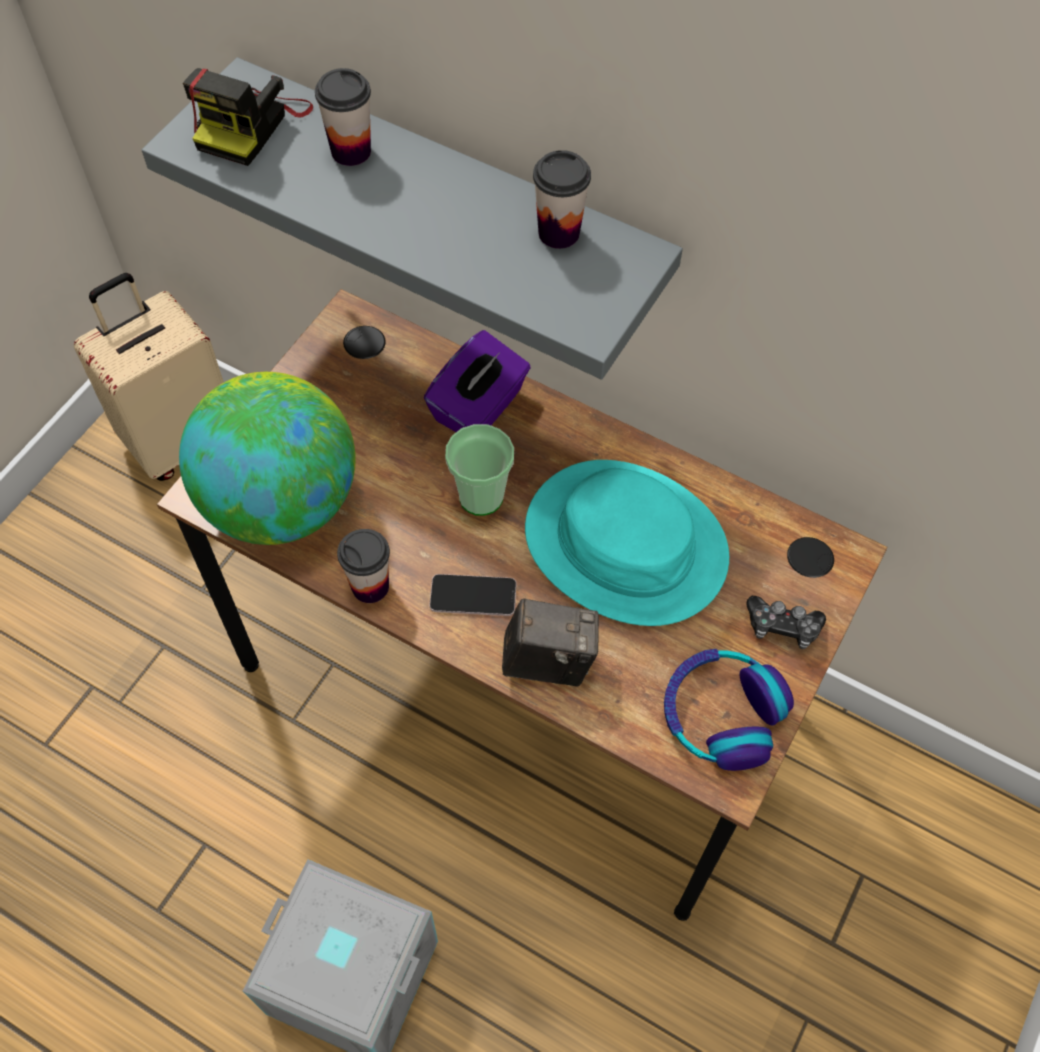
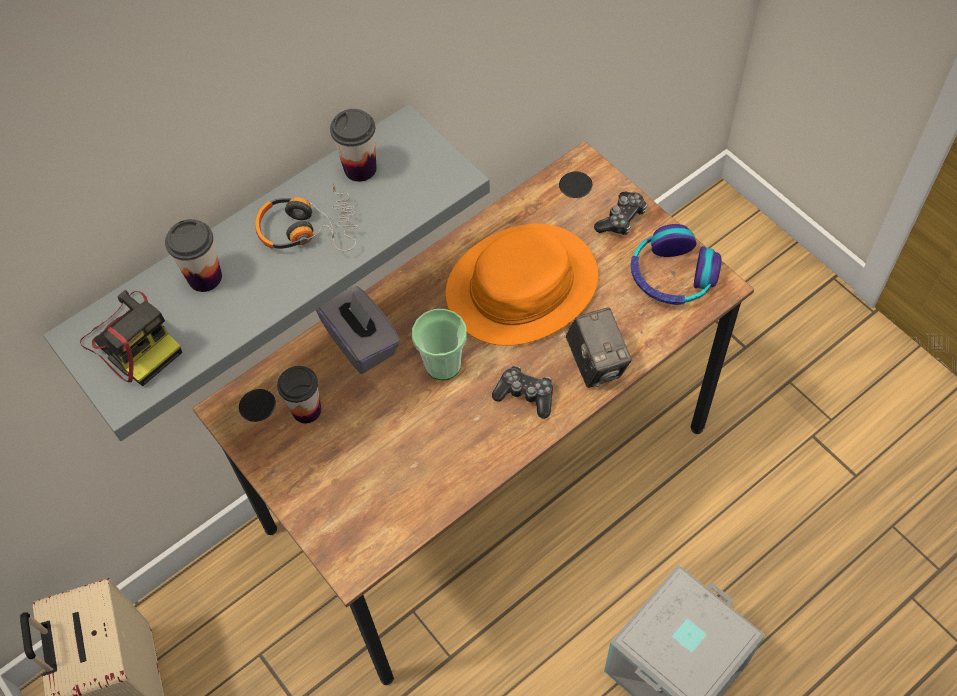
camera: 65 degrees left, 0 degrees up
(281, 503) = (387, 507): globe -> none
(370, 586) = (490, 462): cup -> cup (306, 410)
(452, 215) = (308, 228): none -> headphones
(473, 595) = (525, 395): phone -> game controller
(479, 407) = (361, 342): purple tissue box -> grey tissue box
(548, 661) = (596, 363): camera -> camera turned 135 degrees clockwise
(626, 543) = (521, 285): turquoise hat -> orange hat

